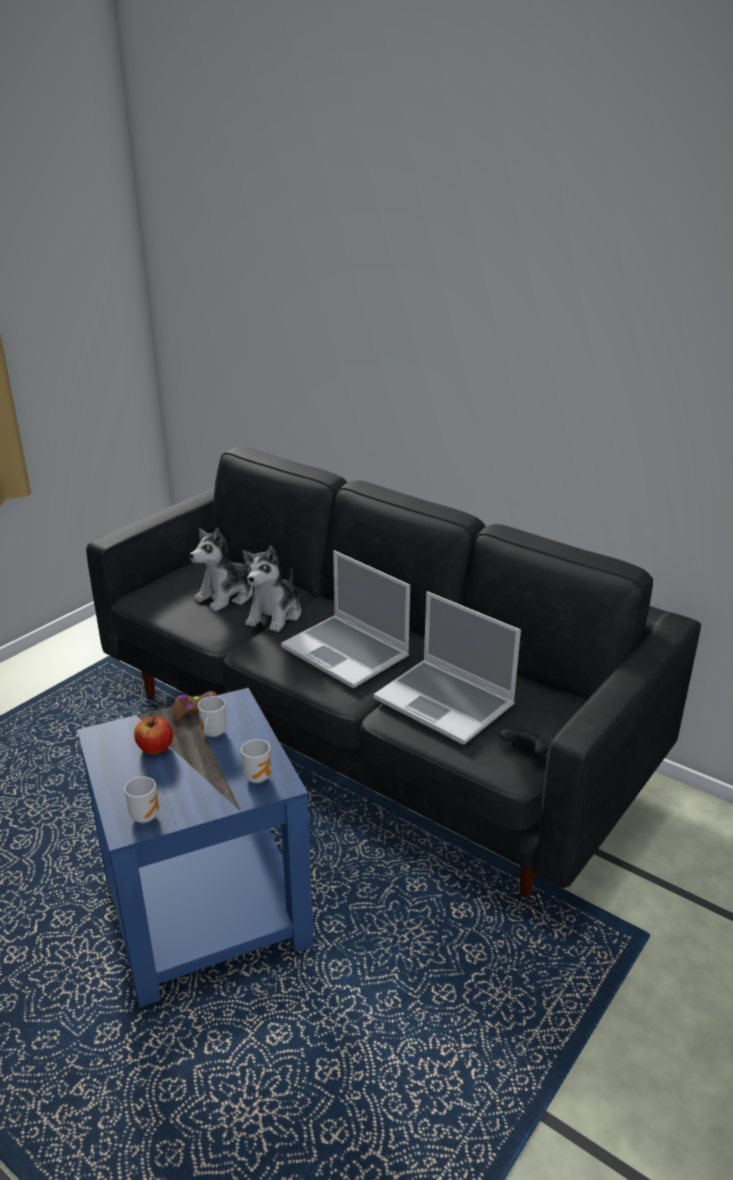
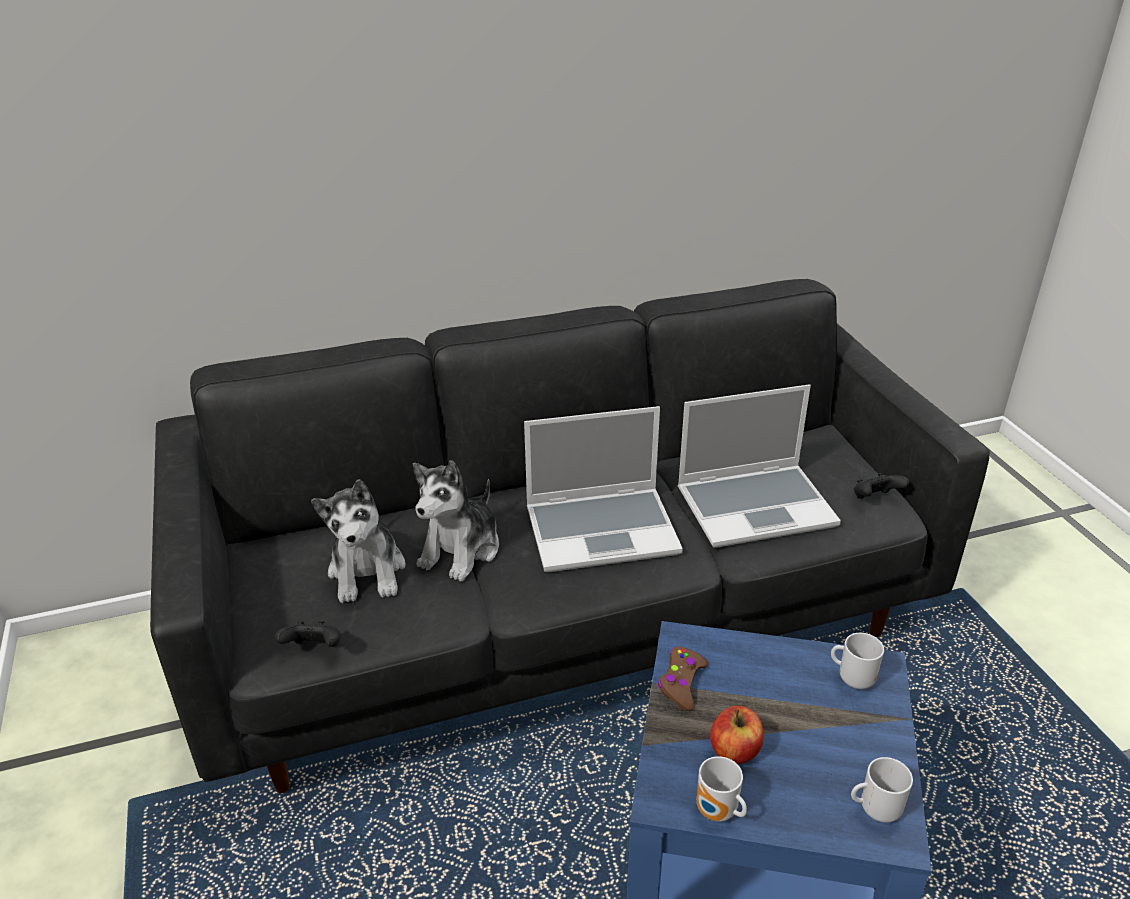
camera: 55 degrees left, 5 degrees up
(153, 607) = (314, 649): none -> black game controller
(212, 734) = (740, 687): mug -> mug (717, 813)
(275, 615) = (461, 550): plush toy -> plush toy turned 60 degrees clockwise

